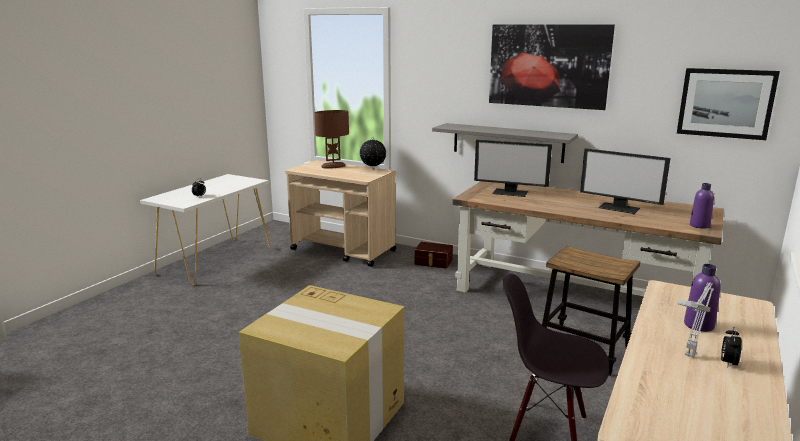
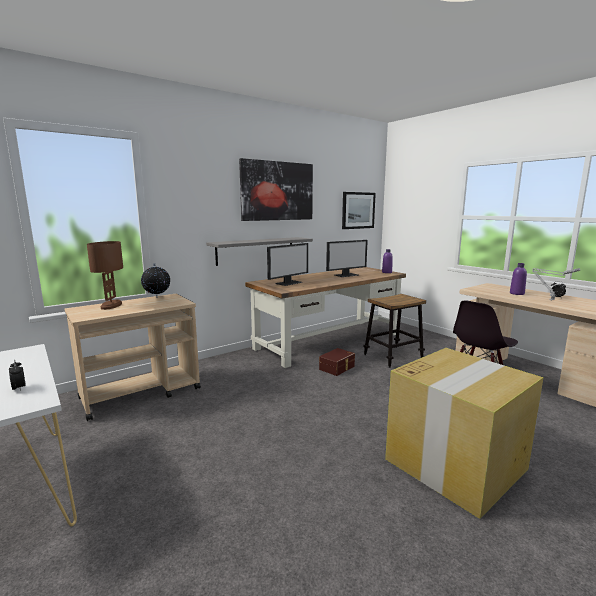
camera: 65 degrees left, 5 degrees down
(433, 262) = (226, 363): brown storage box -> brown storage box (337, 368)

